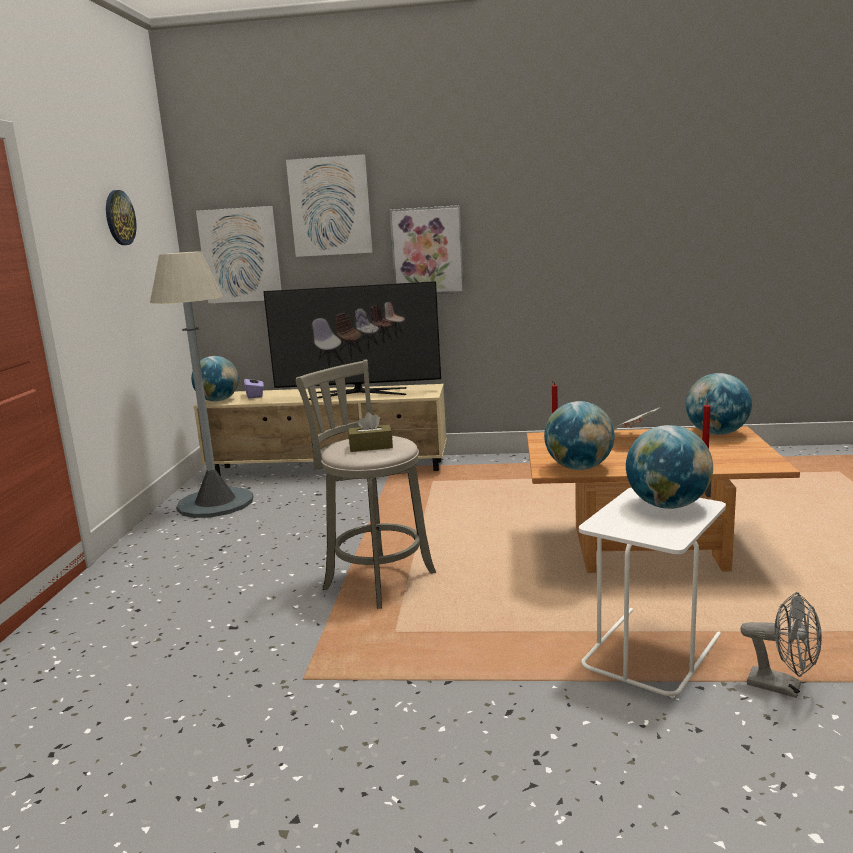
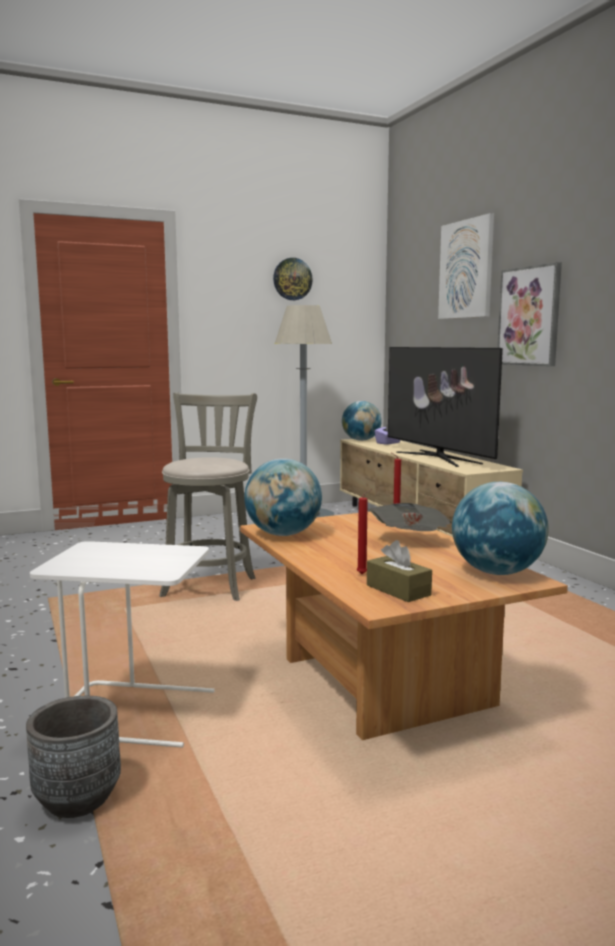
camera: 60 degrees right, 5 degrees down
(240, 255) = (412, 316): picture -> none
(371, 447) = (197, 462): brown tissue box -> brown tissue box (398, 590)
(667, 505) = (153, 561): globe -> none
(783, 687) = (78, 798): grey fan -> grey planter

